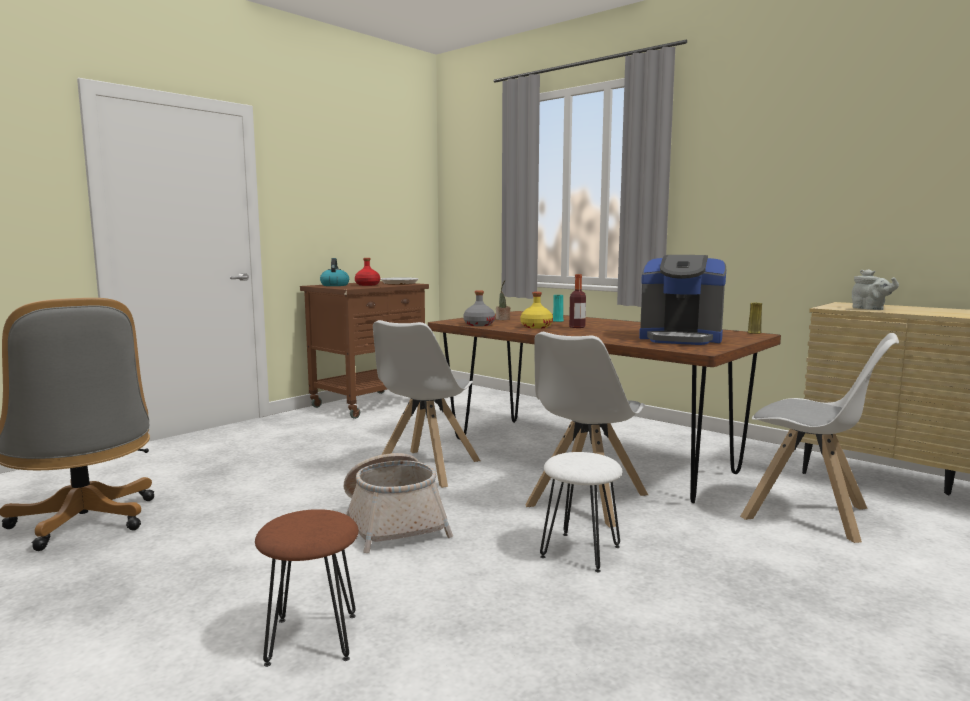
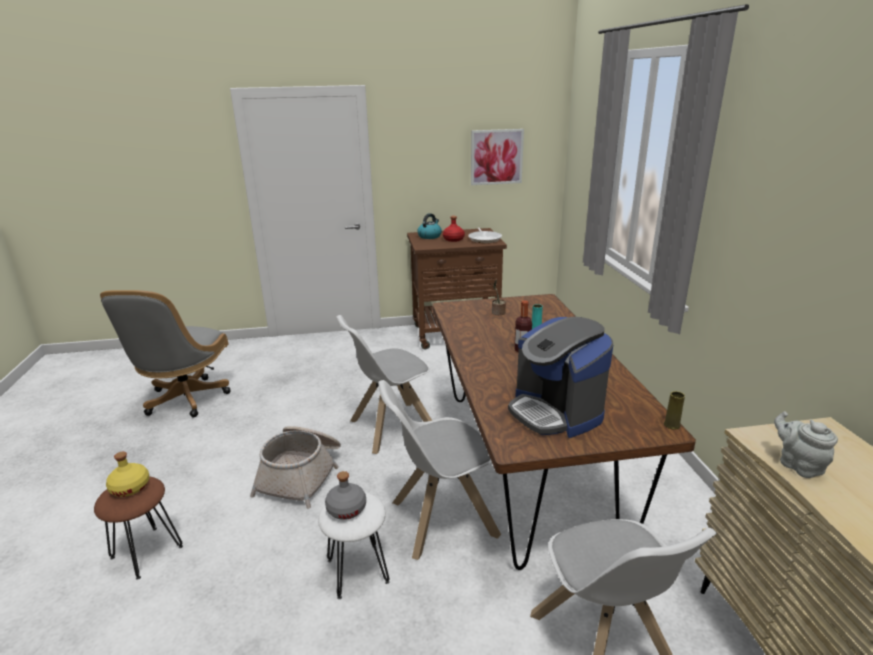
camera: 40 degrees right, 15 degrees up
(382, 203) = (496, 157): none -> picture
(478, 324) = (456, 320): grey bottle -> grey bottle (346, 508)
(536, 327) = (489, 339): yellow bottle -> yellow bottle (130, 487)
(870, 309) = (798, 465): grey teapot -> grey teapot turned 150 degrees clockwise

